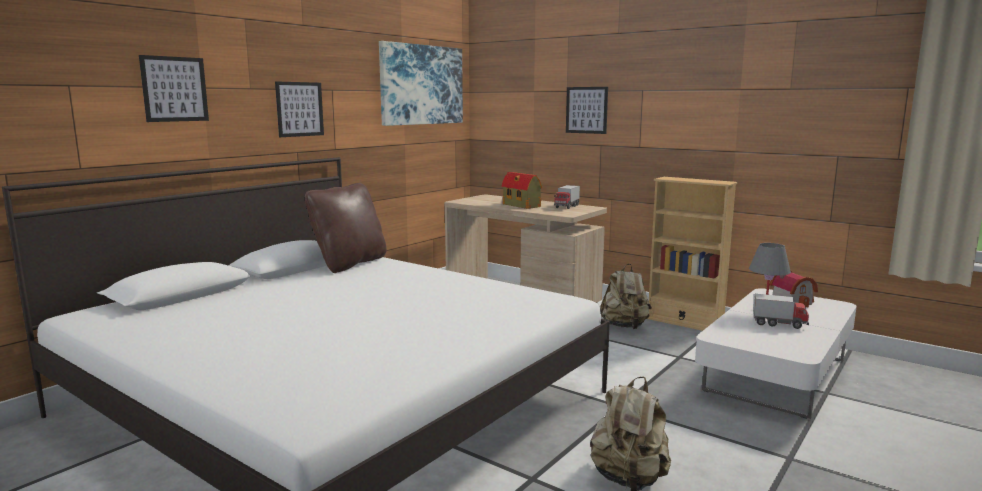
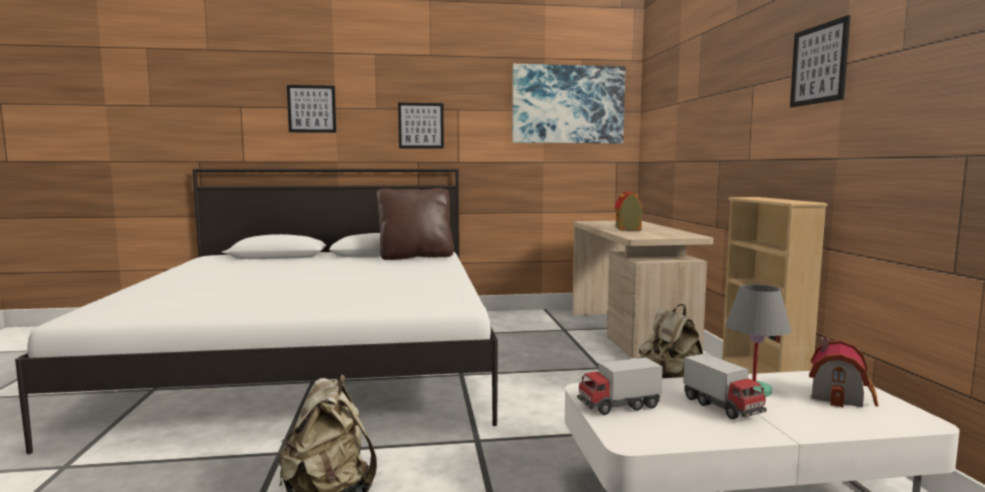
camera: 45 degrees right, 5 degrees down
(566, 206) = (669, 233): toy truck -> toy truck (618, 406)
(586, 110) = (709, 118): picture -> picture (819, 64)

